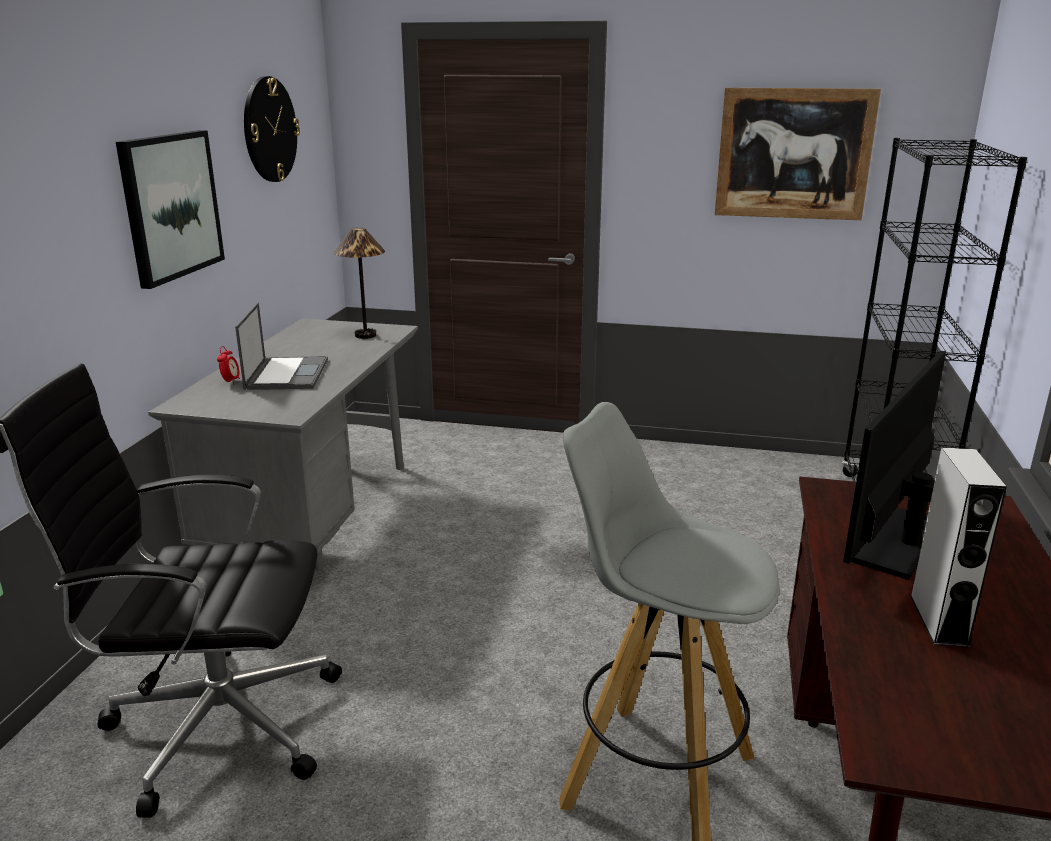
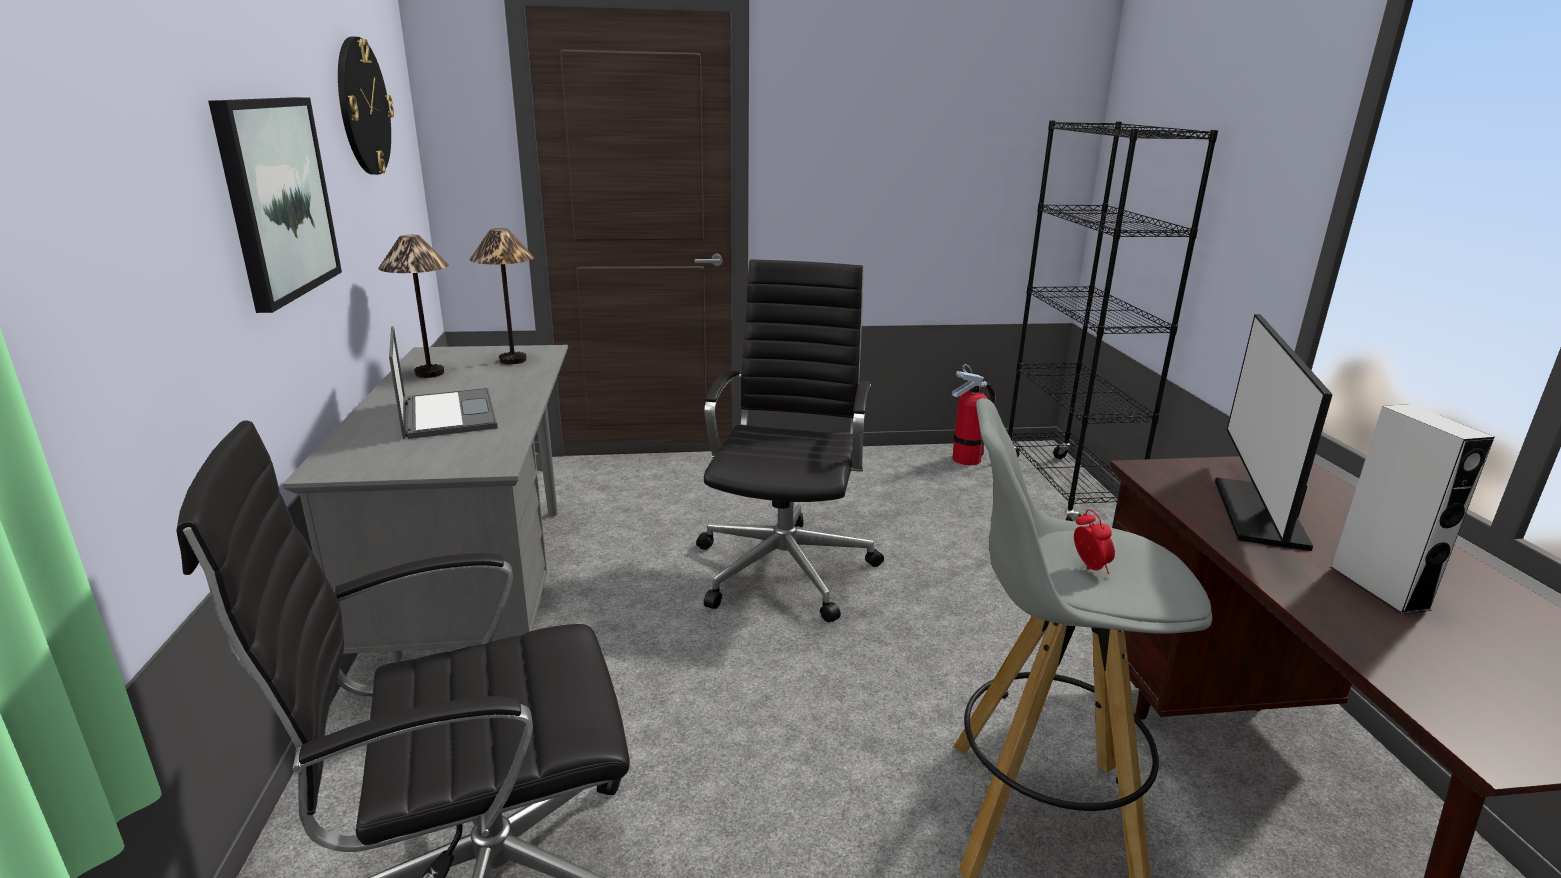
camera: 20 degrees left, 0 degrees up
(230, 382) = (377, 432): alarm clock -> alarm clock (1089, 568)
(298, 340) = (430, 373): none -> table lamp
(566, 539) = (786, 566): none -> black office chair
(793, 154) = (944, 140): picture -> none
(801, 469) = (966, 459): none -> fire extinguisher

